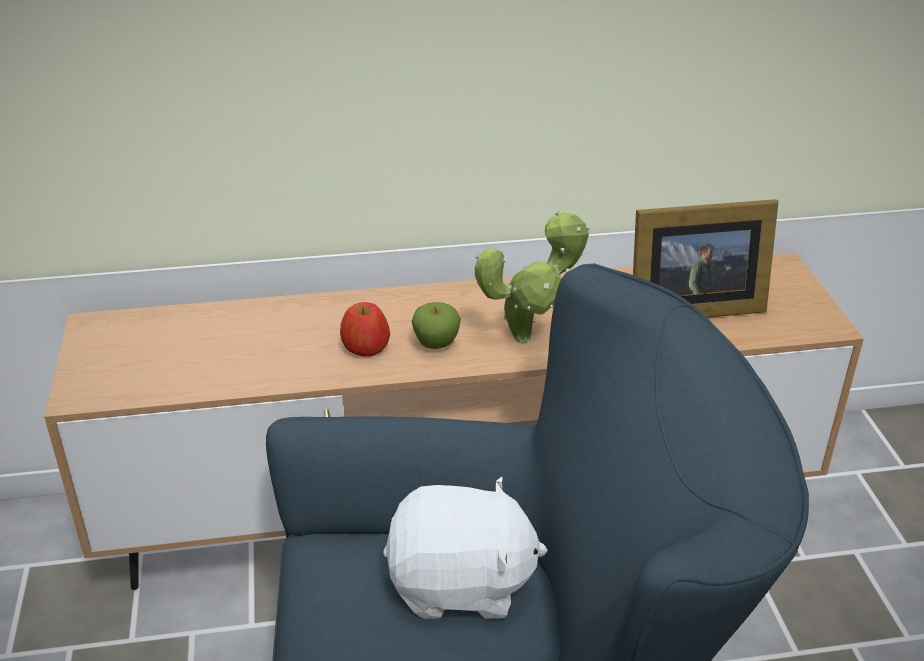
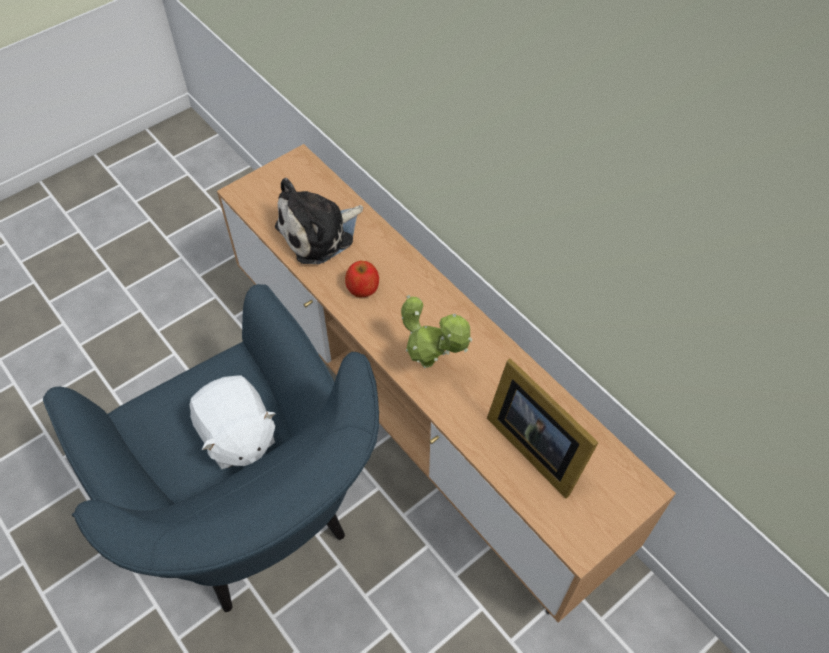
camera: 60 degrees right, 20 degrees up
(239, 350) = (319, 233): none -> plush toy
(436, 344) = (388, 320): apple -> none

